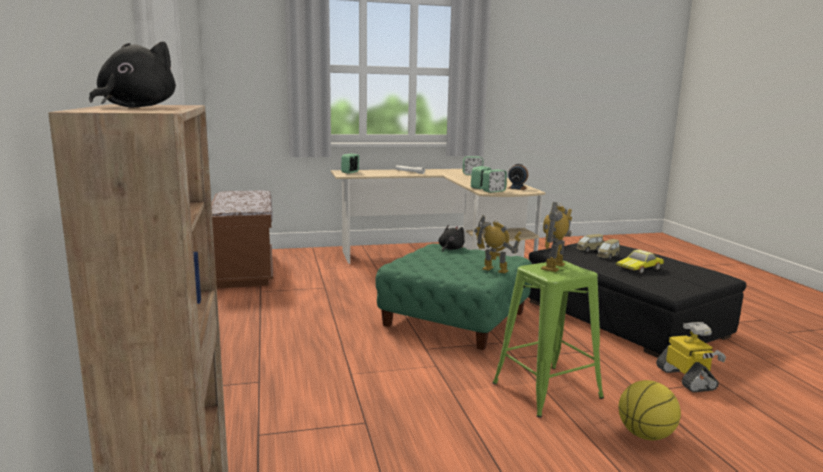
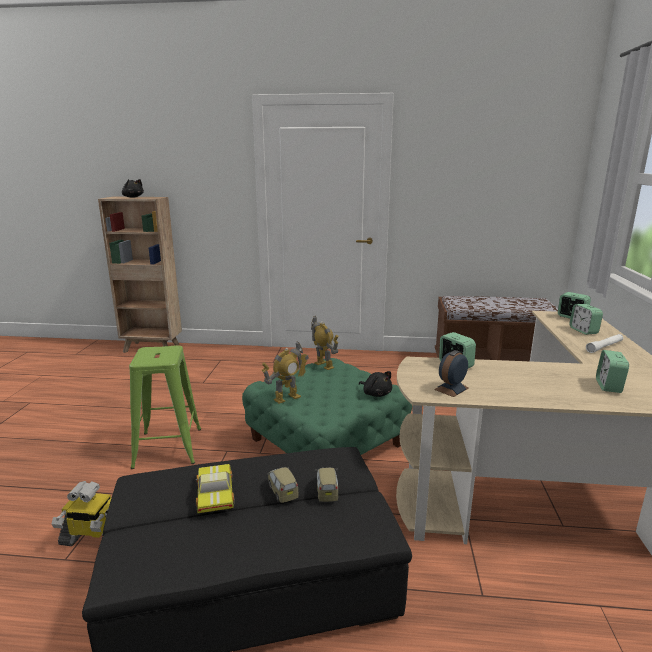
camera: 110 degrees right, 5 degrees up
(493, 191) = (422, 367): alarm clock -> alarm clock (583, 331)
(554, 267) = (163, 355): toy robot -> toy robot (324, 365)
(645, 435) = (78, 466): basketball -> none

